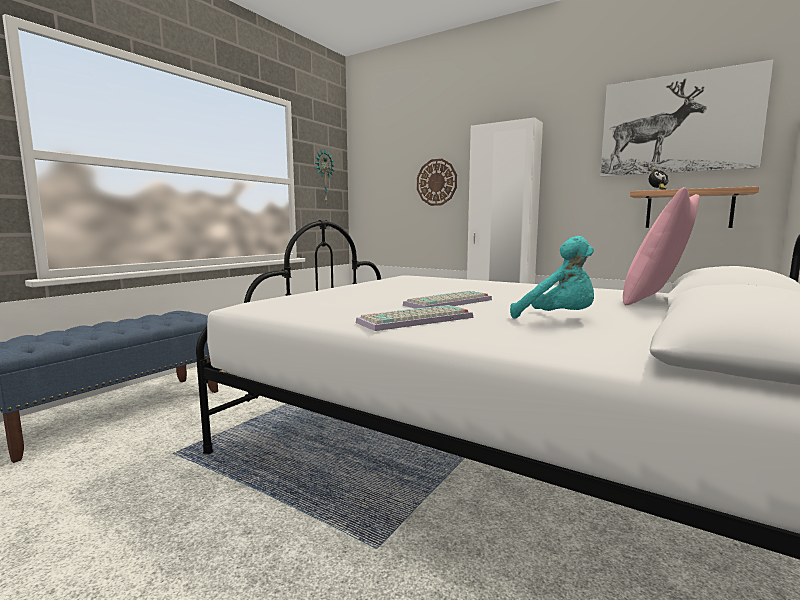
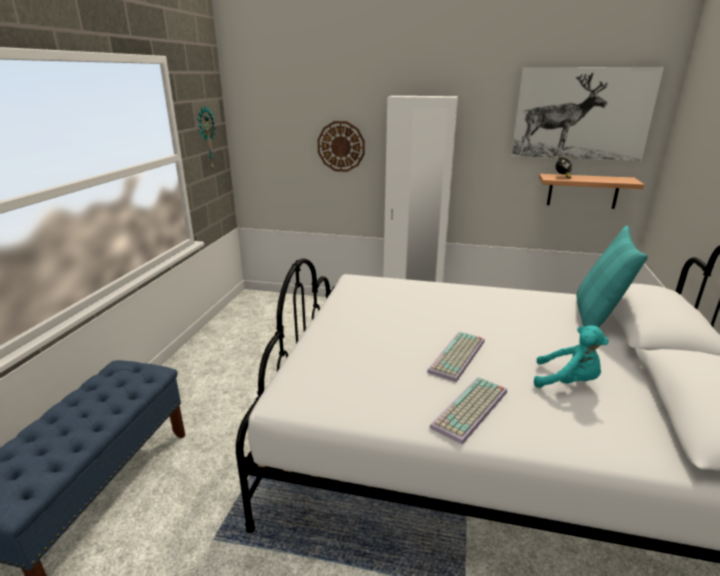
camera: 20 degrees left, 15 degrees up
(655, 299) = (596, 317): pink pillow -> turquoise pillow

